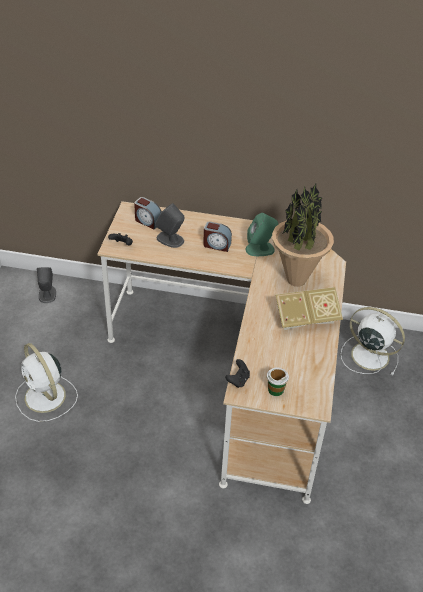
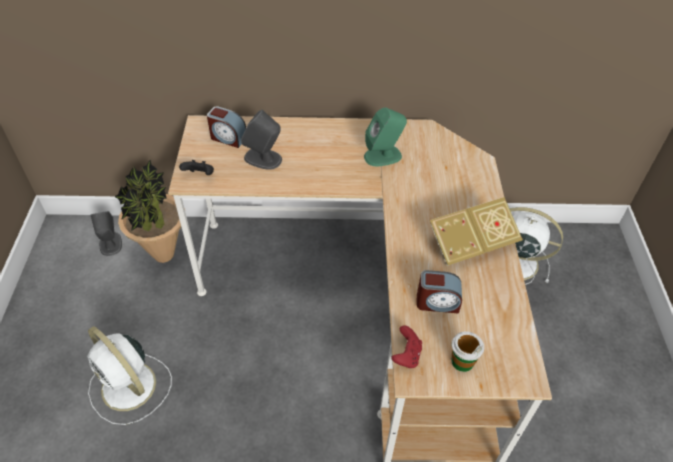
camera: 10 degrees left, 5 degrees up
(216, 245) = (325, 158): alarm clock -> alarm clock (437, 302)
(238, 380) = (406, 355): black game controller -> red game controller
(296, 280) = (441, 192): potted plant -> potted plant (164, 255)

